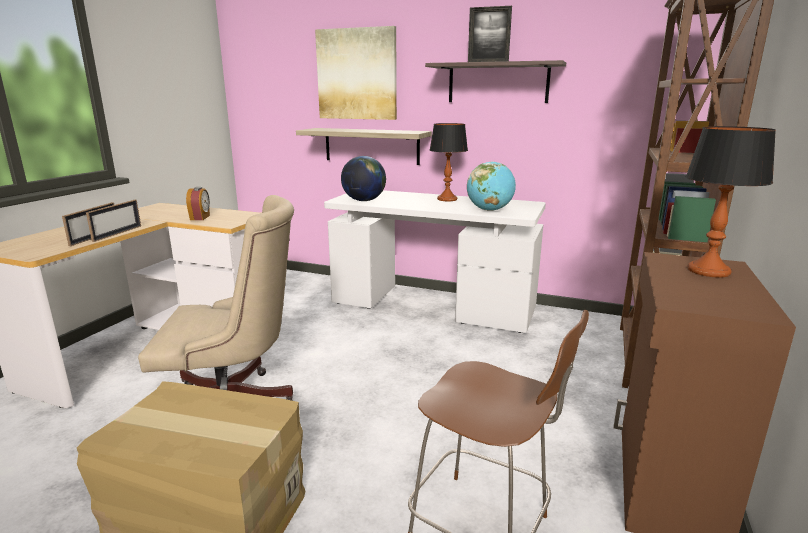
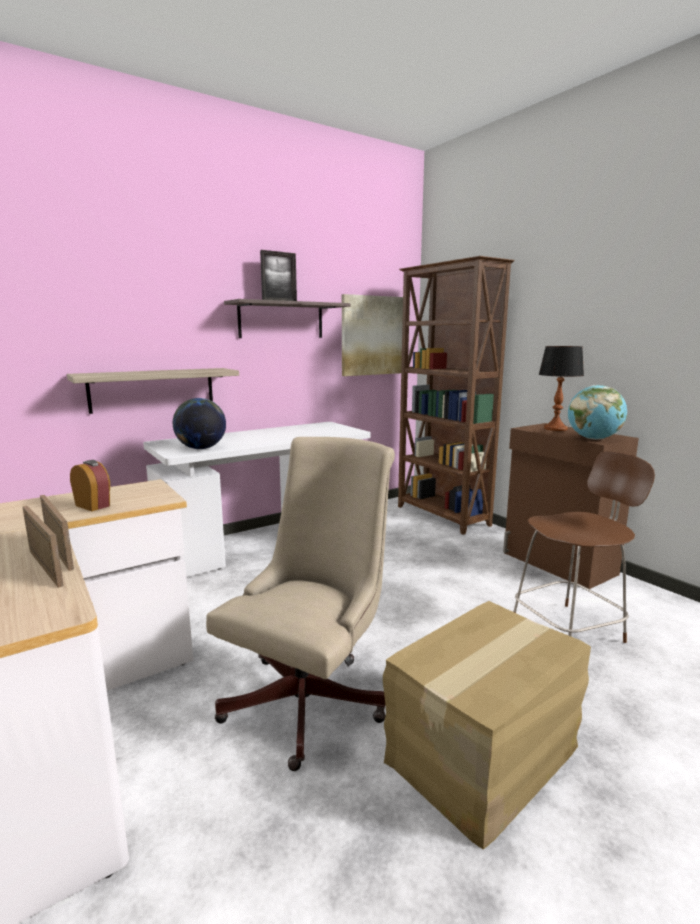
camera: 55 degrees left, 5 degrees down
(357, 74) = (127, 307): picture -> picture (373, 335)
(447, 199) = (263, 433): table lamp -> none
(490, 210) = (324, 433): globe -> globe (593, 439)

